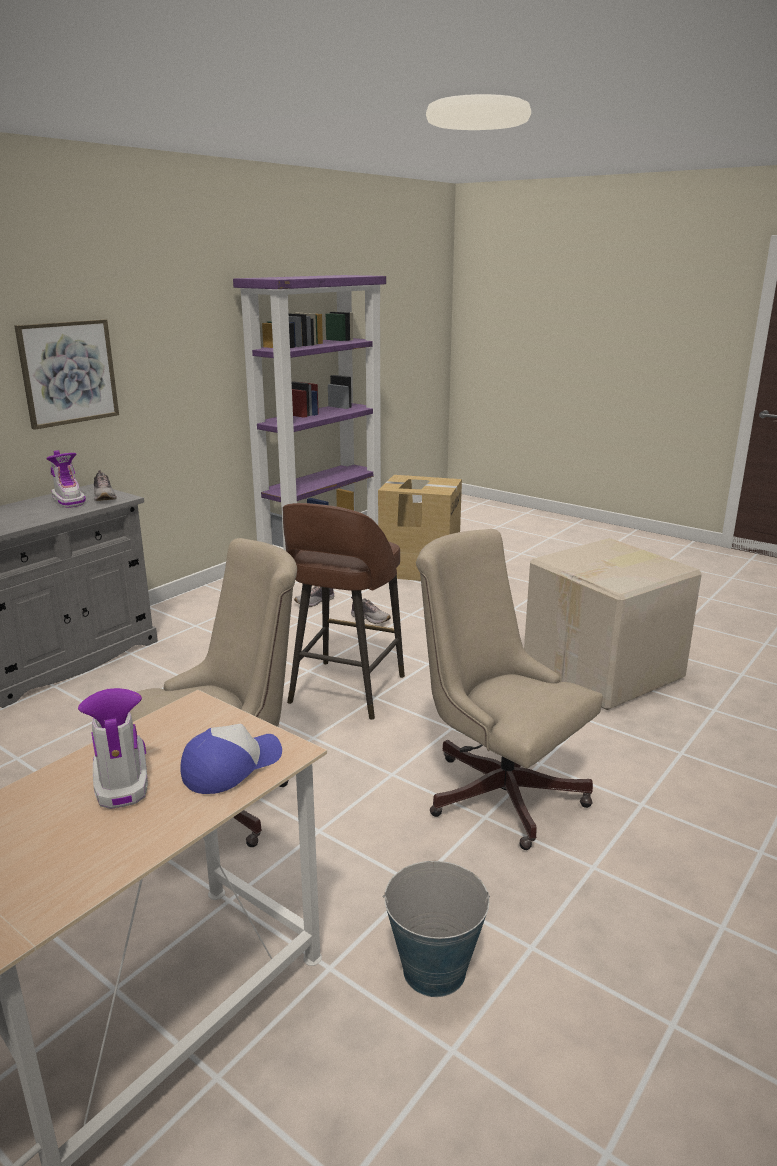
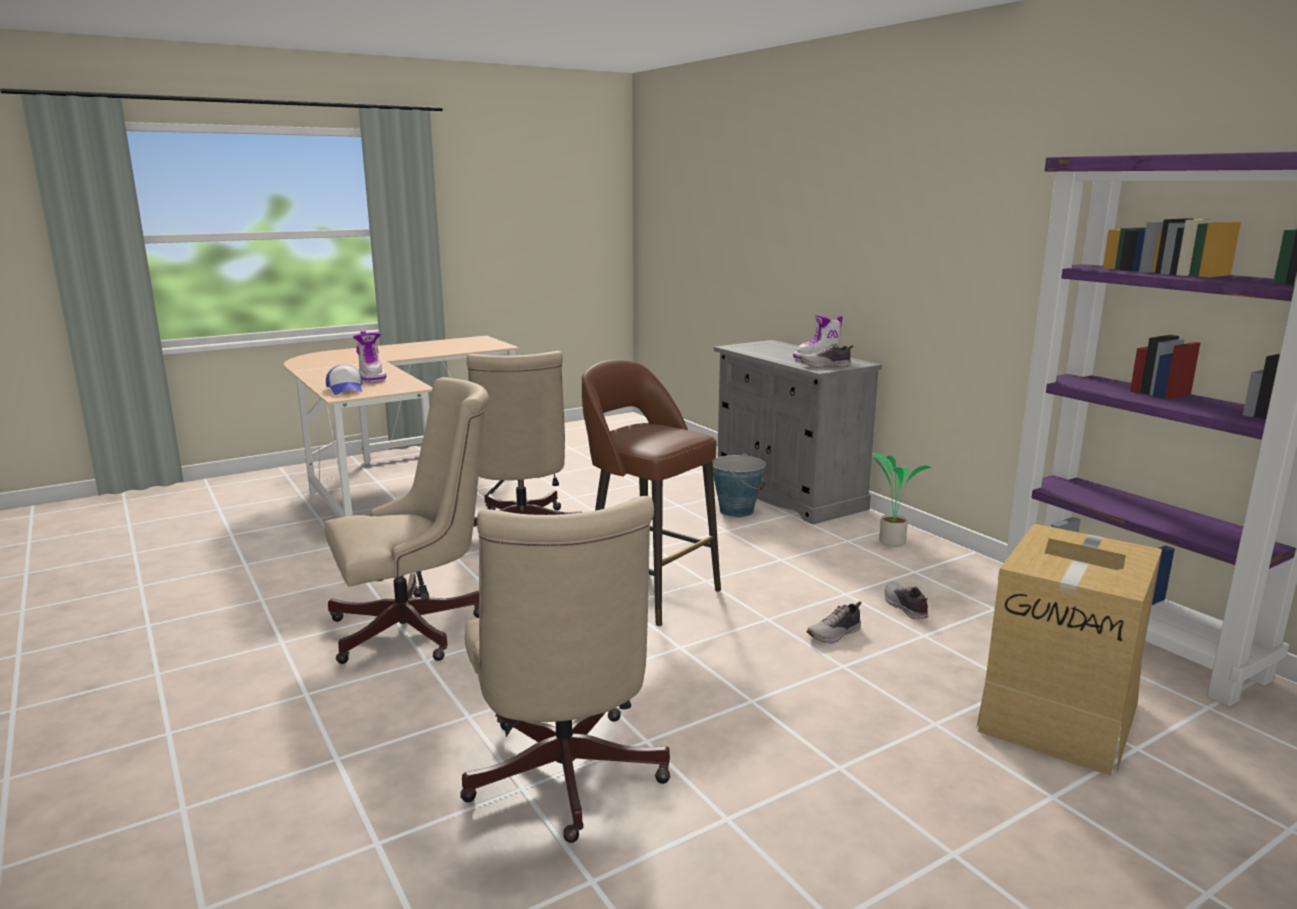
camera: 110 degrees right, 5 degrees down
(68, 372) = (886, 250): picture -> none
(121, 778) = (371, 378): boot -> boot turned 60 degrees clockwise
(193, 610) = (890, 542): none -> potted plant
(433, 970) = (294, 569): bucket -> bucket (736, 511)
(605, 671) = (564, 781): cardboard box -> beige office chair

